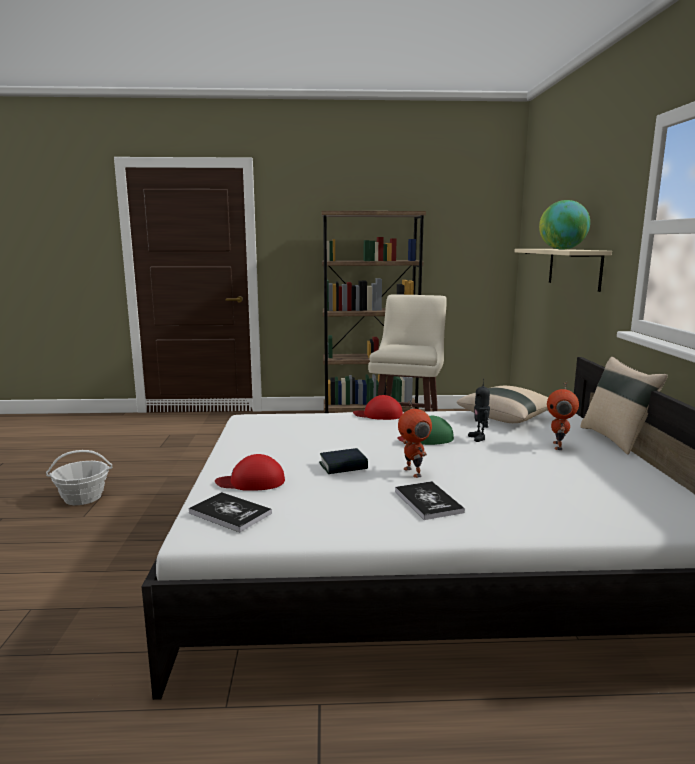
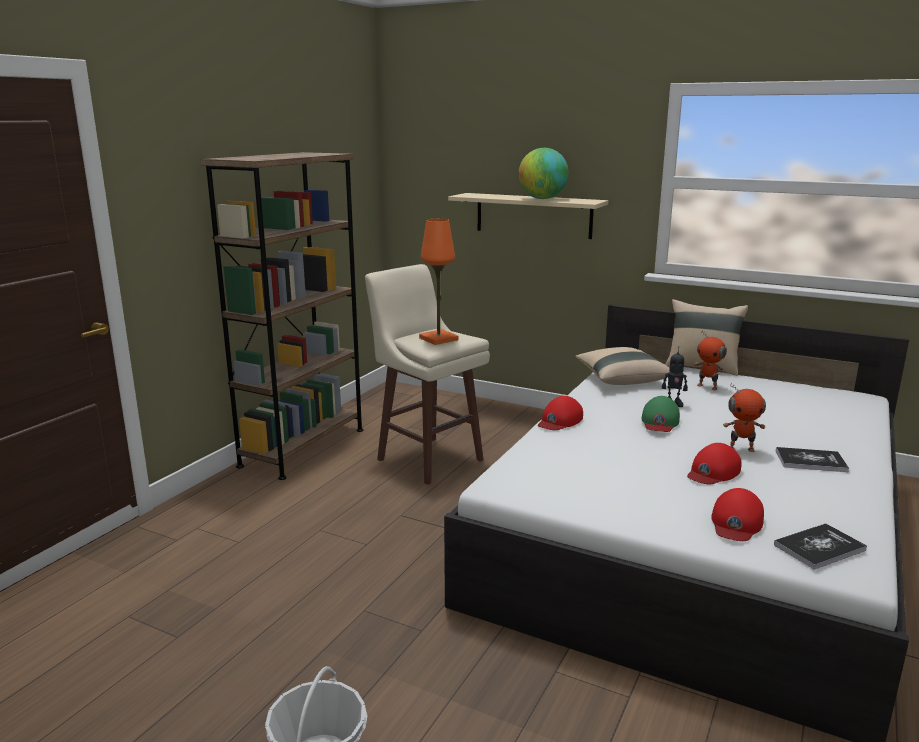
camera: 60 degrees left, 5 degrees up
(343, 466) = (713, 472): book -> red cap
(404, 348) = (438, 339): none -> orange table lamp

